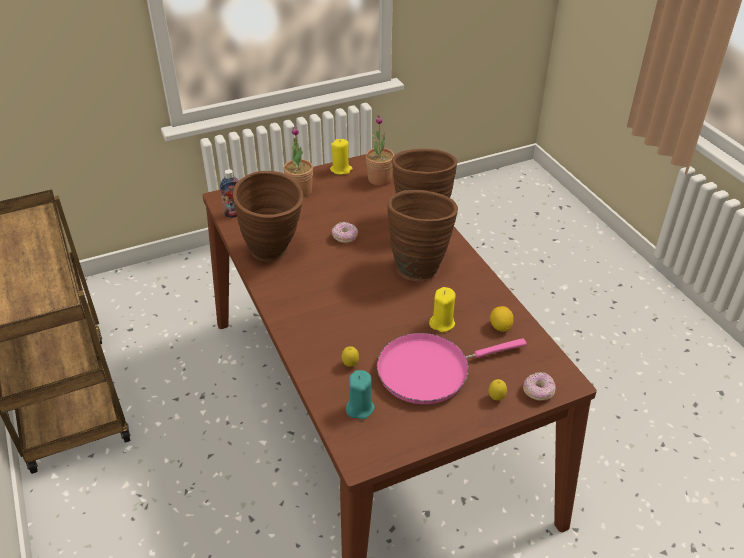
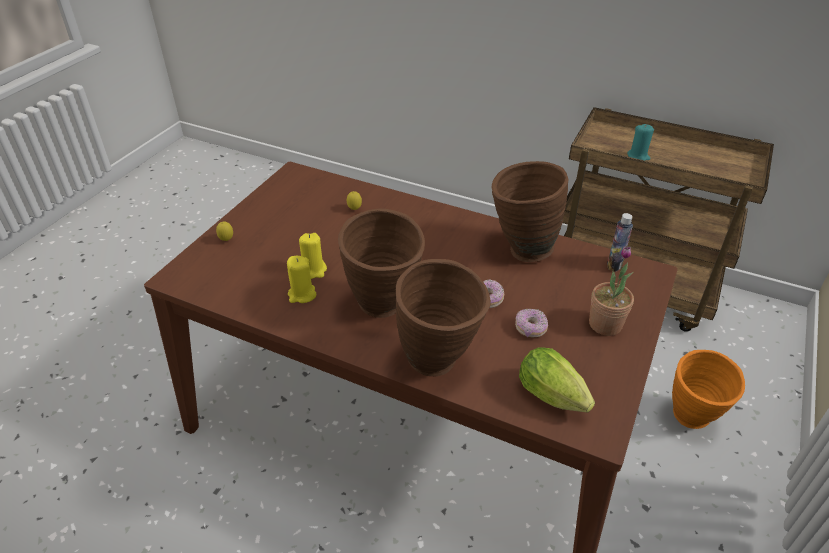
camera: 140 degrees right, 0 degrees up
(202, 297) = (691, 421): none -> orange vase
(341, 169) = (615, 384): yellow candle -> yellow candle (302, 295)
(359, 408) = (321, 192): turquoise candle -> turquoise candle (638, 156)
(379, 179) = (555, 398): potted plant -> lettuce
(429, 370) = (293, 233): pink frying pan -> none
(500, 327) = (259, 293): lemon -> none
(538, 391) = (194, 260): donut -> donut (530, 328)

